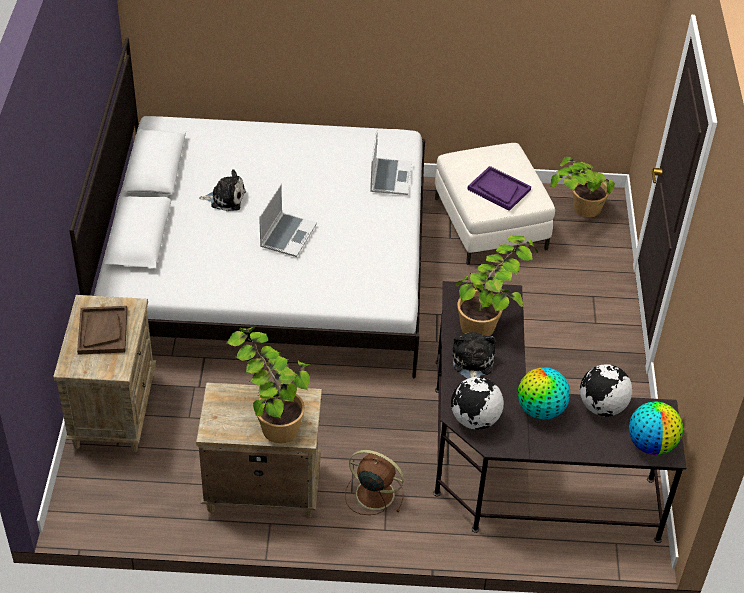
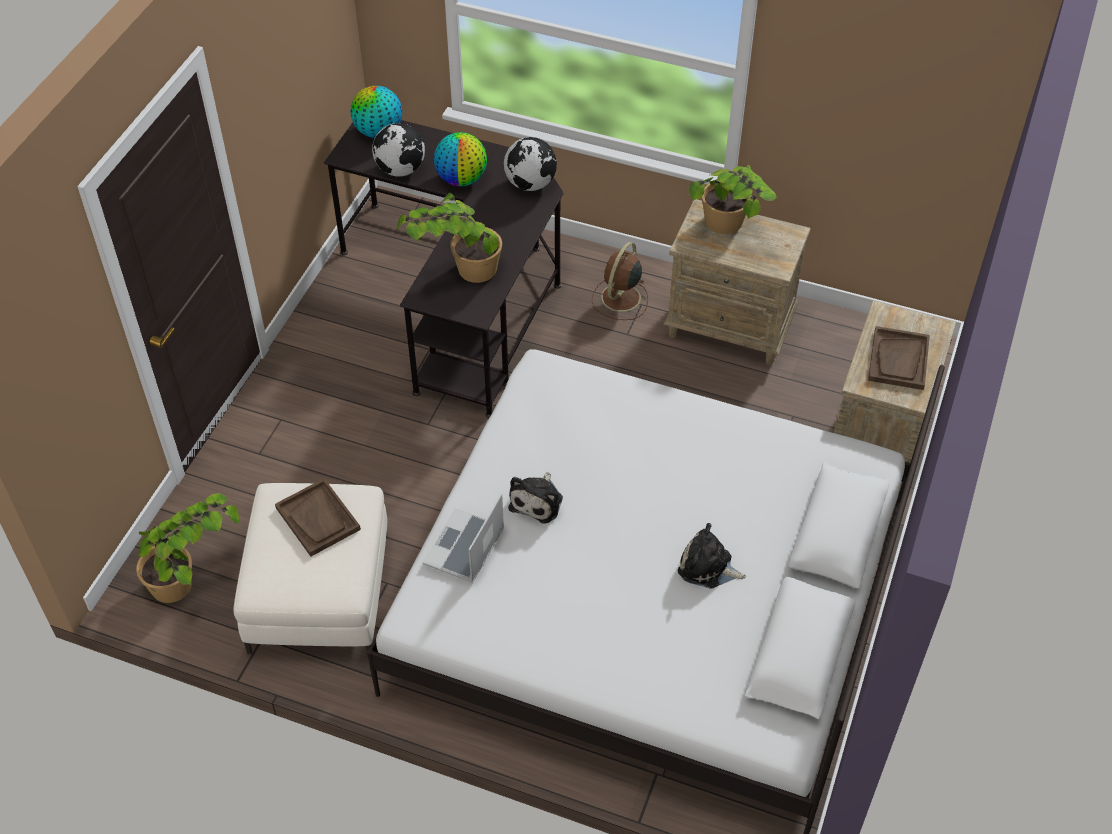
camera: 160 degrees left, 5 degrees up
(287, 235) = (640, 484): laptop -> none
(373, 493) = (620, 299): brown fan -> brown fan turned 75 degrees clockwise
(472, 363) = (504, 234): plush toy -> plush toy (538, 501)
(498, 189) = (318, 519): purple tray -> brown tray

